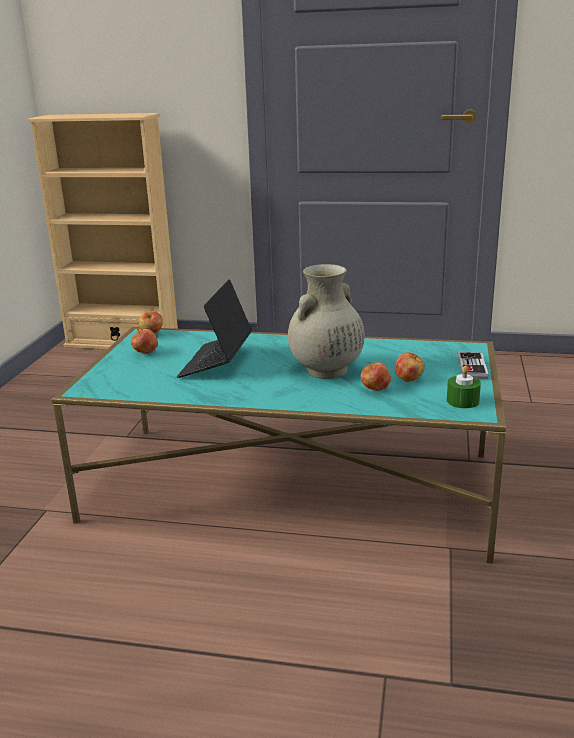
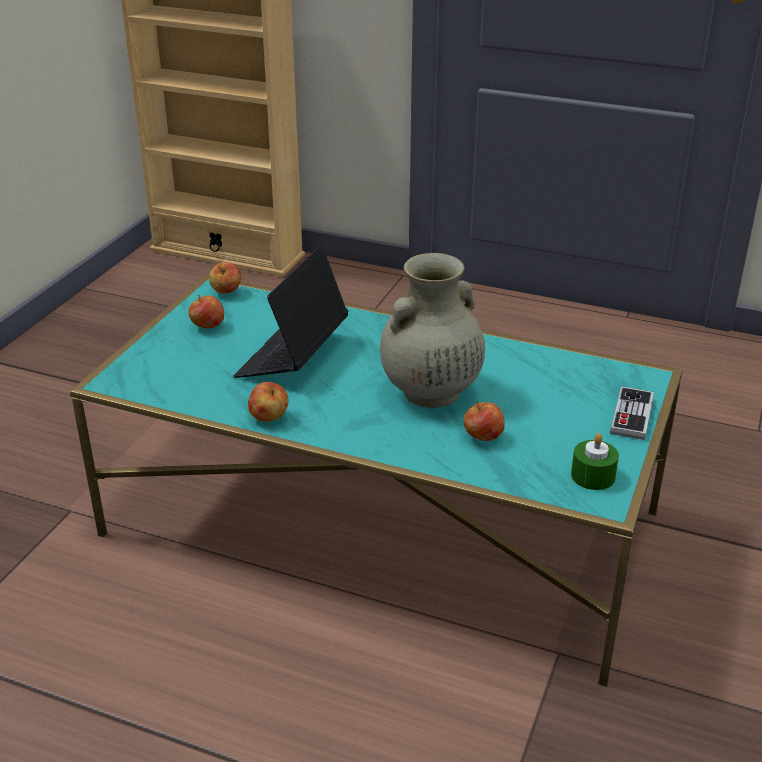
camera: 10 degrees right, 10 degrees up
(409, 380) = (535, 426): apple -> apple (269, 418)

